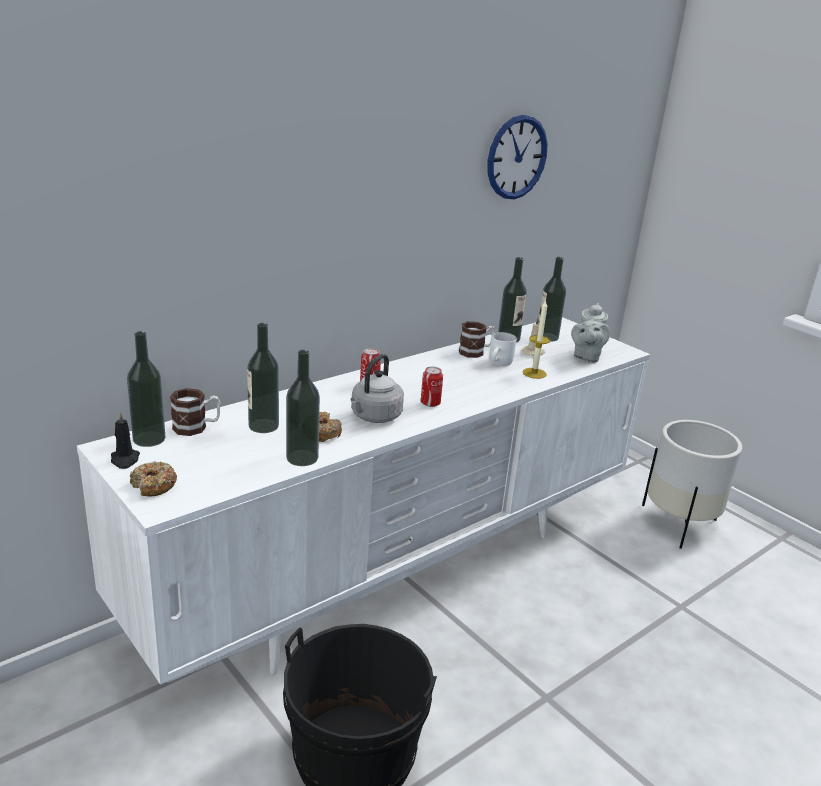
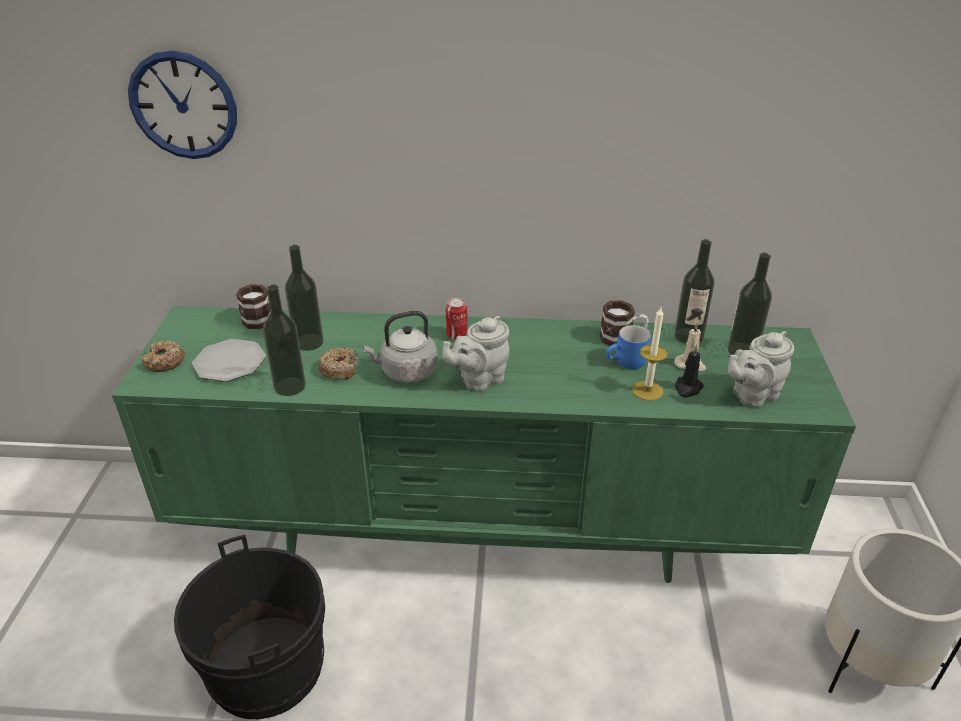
camera: 45 degrees right, 10 degrees up
(125, 460) = (180, 331): black candle -> black candle (687, 388)
(149, 439) = (219, 319): bottle -> none
(218, 463) = (229, 362): none -> plate
(396, 570) = (483, 531): white cabinet -> green cabinet
(430, 403) = (478, 380): can -> grey teapot
(500, 363) = (627, 364): white mug -> blue mug
(516, 157) = (732, 107): wall clock -> wall clock (183, 106)

